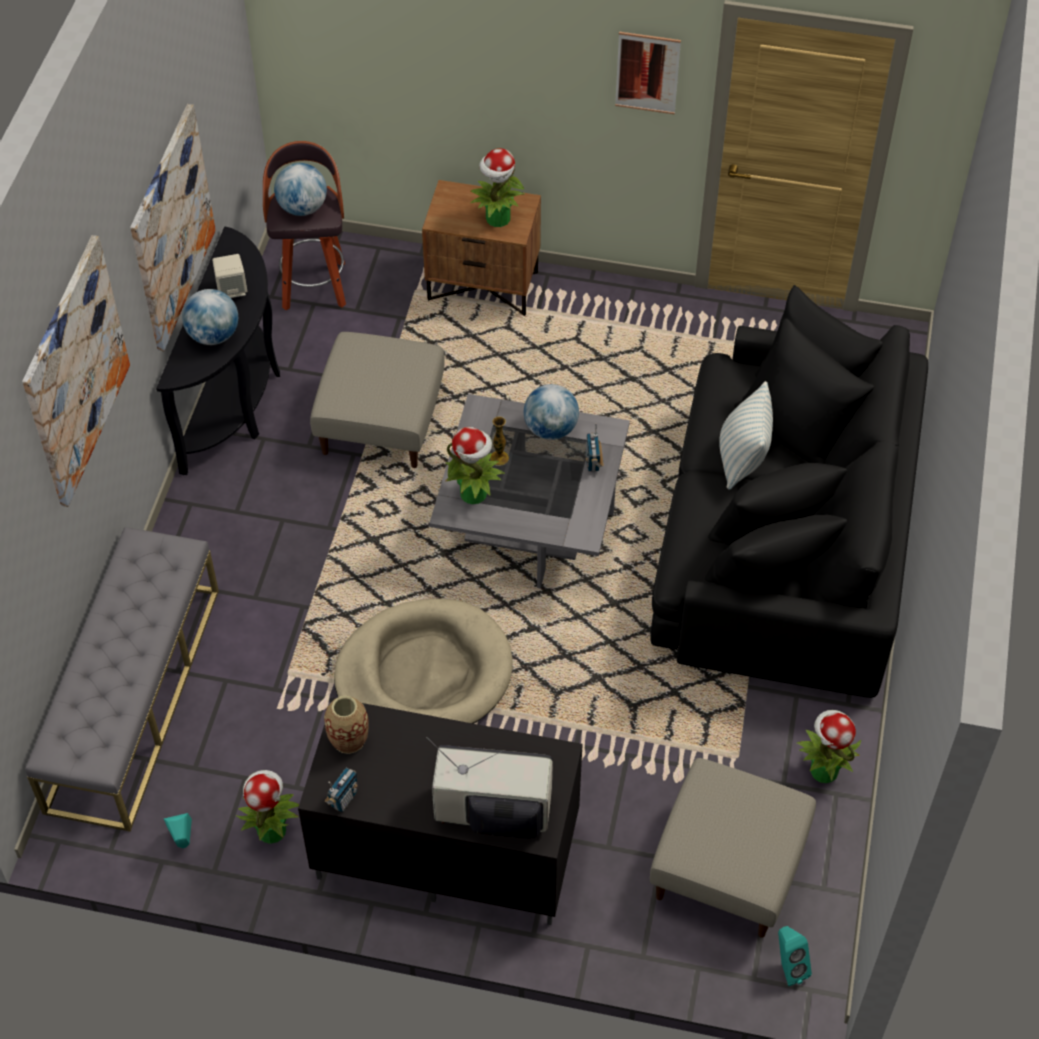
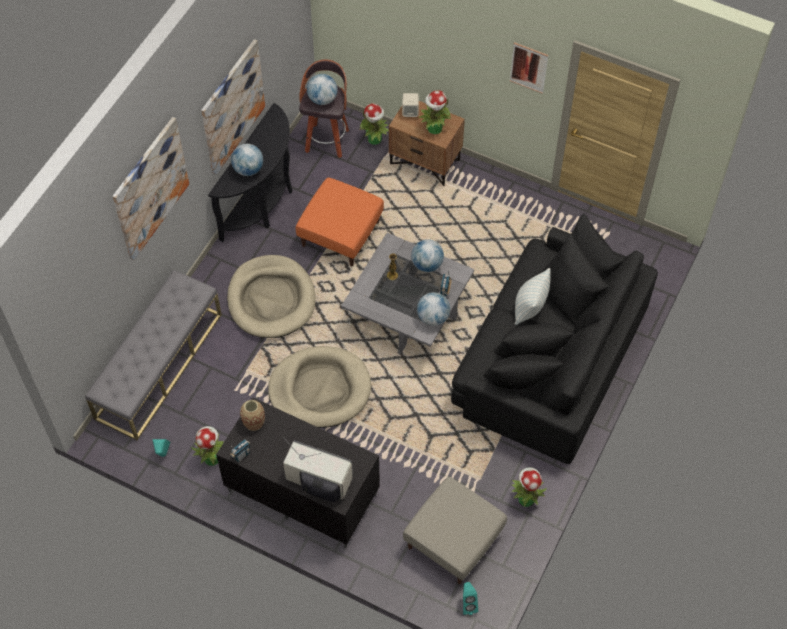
camera: 15 degrees right, 5 degrees up
(232, 289) = (266, 143): beige speaker -> beige speaker (410, 112)
(296, 548) = (271, 299): none -> beige dog bed
(380, 421) = (340, 233): beige ottoman -> orange ottoman
(474, 493) = (372, 293): potted plant -> potted plant (375, 139)
(588, 509) = (433, 317): none -> globe

